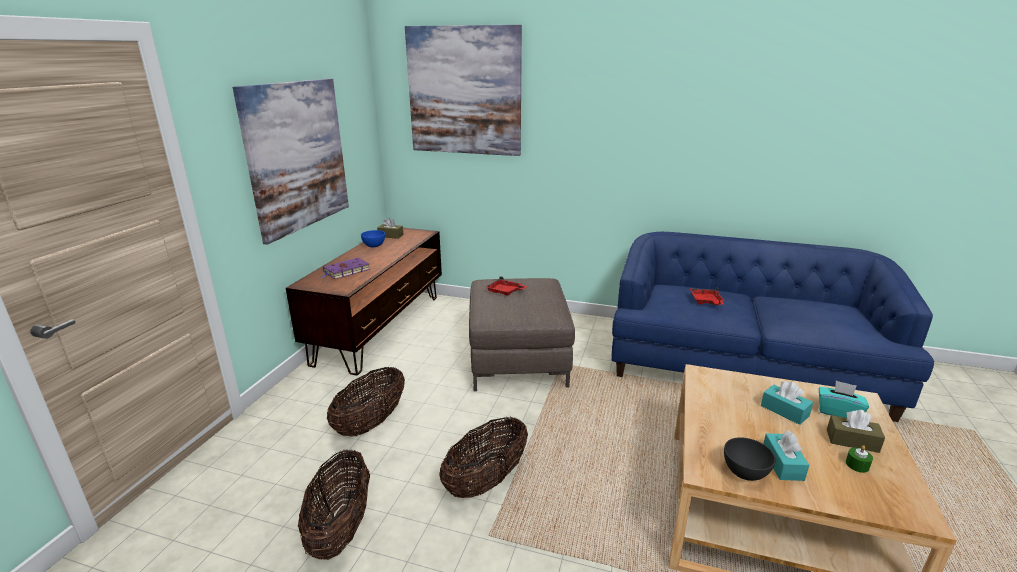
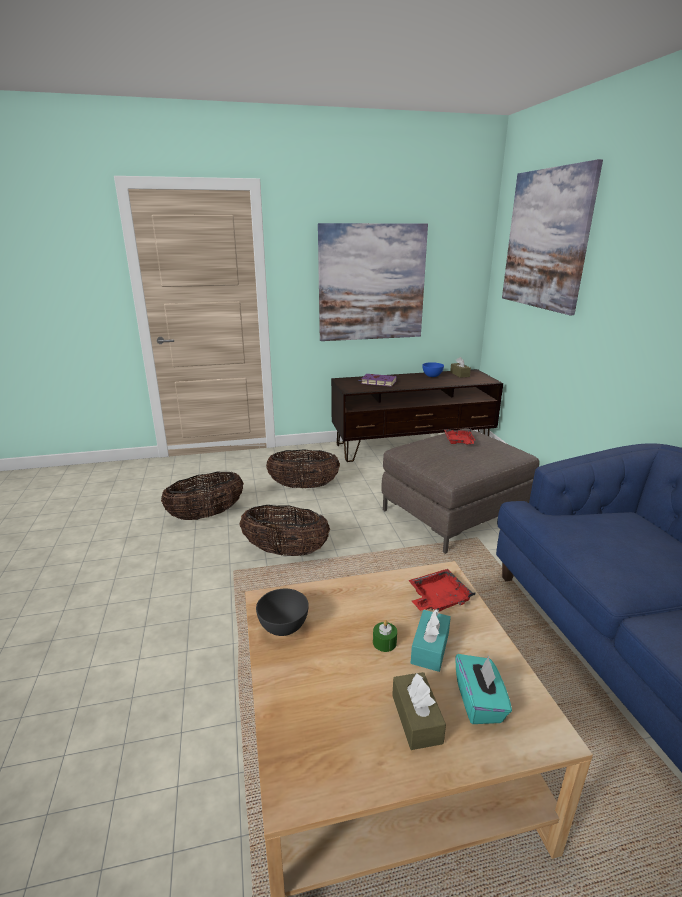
camera: 60 degrees right, 0 degrees up
(706, 301) = (625, 546): red tray -> red tray (438, 598)
(782, 464) = (317, 654): turquoise tissue box -> none
(857, 465) = (363, 723): green candle -> green candle (384, 642)

